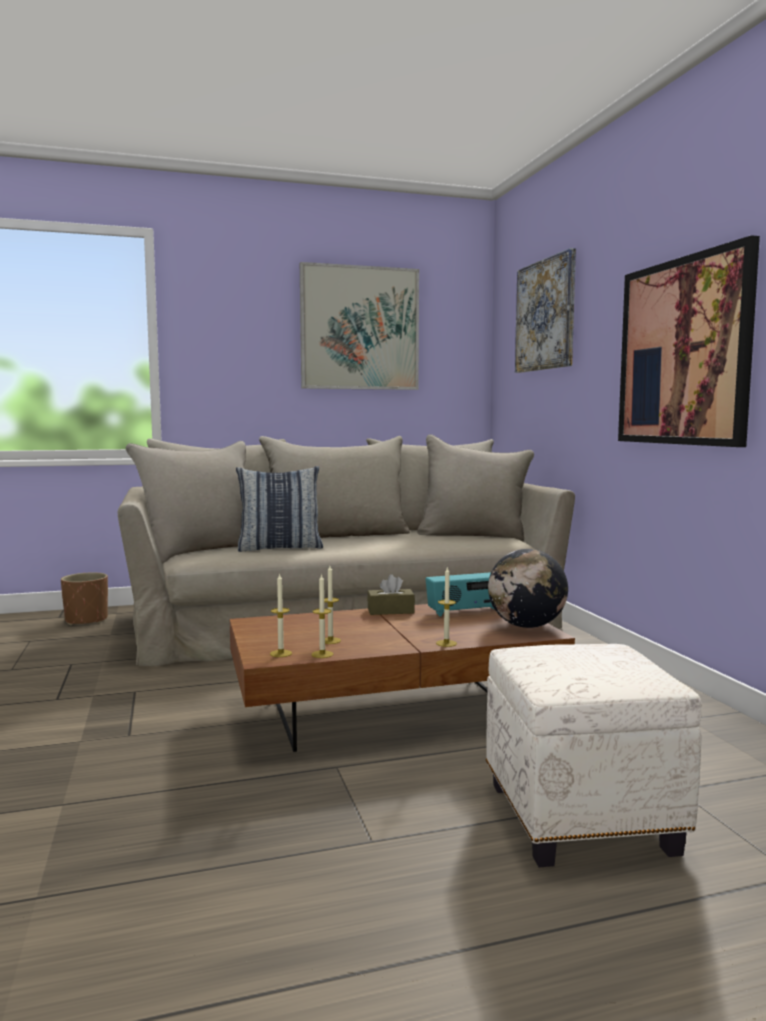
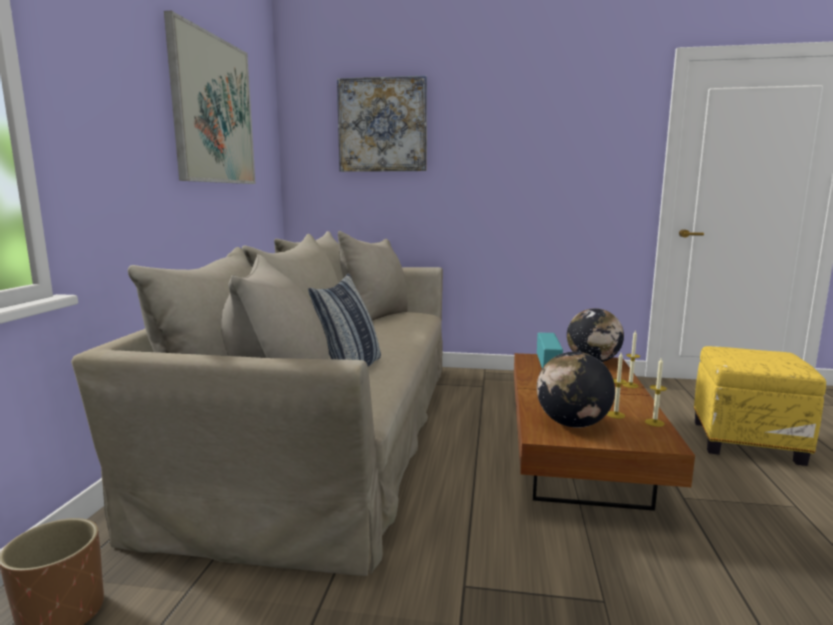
camera: 65 degrees left, 5 degrees up
(281, 653) = (651, 436): candle -> none
(288, 628) = (572, 424): none -> globe
(390, 611) = (532, 384): brown tissue box -> none
(582, 819) = (747, 442): white ottoman -> yellow ottoman
(683, 352) = (558, 170): picture -> none

